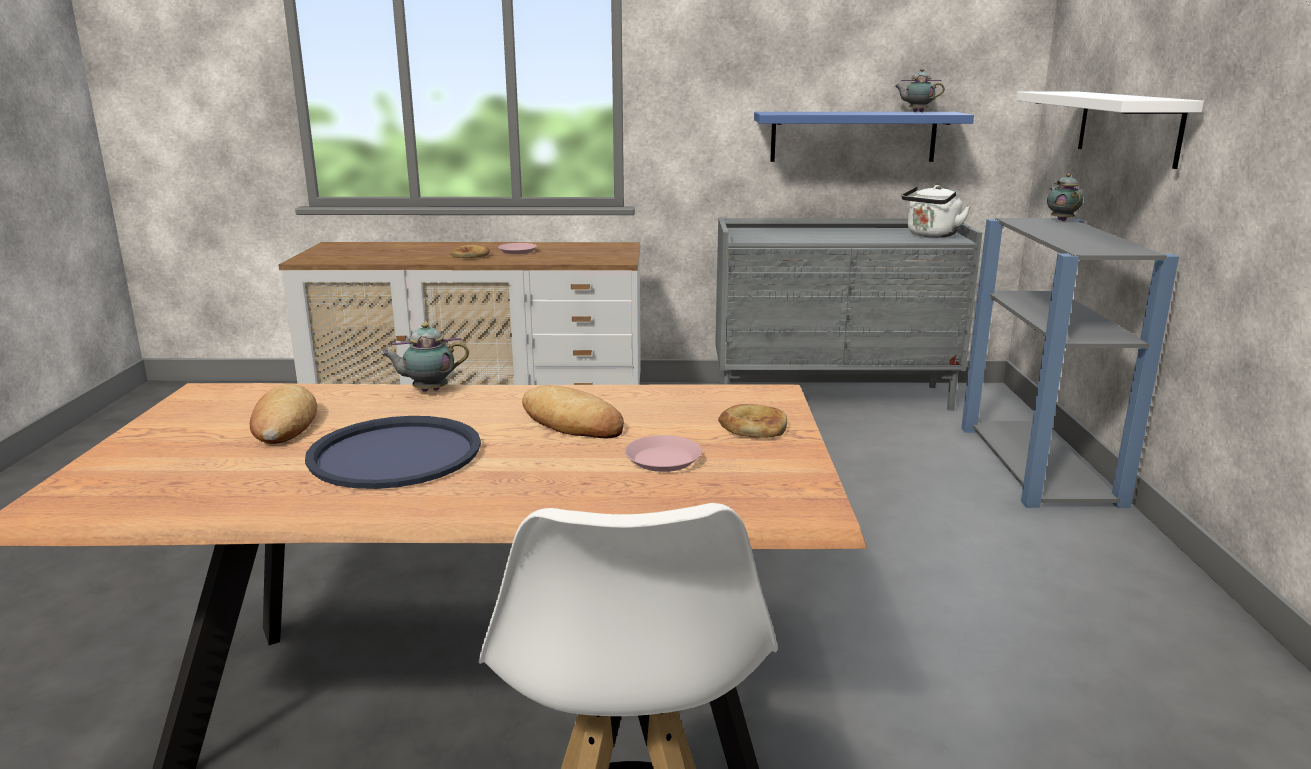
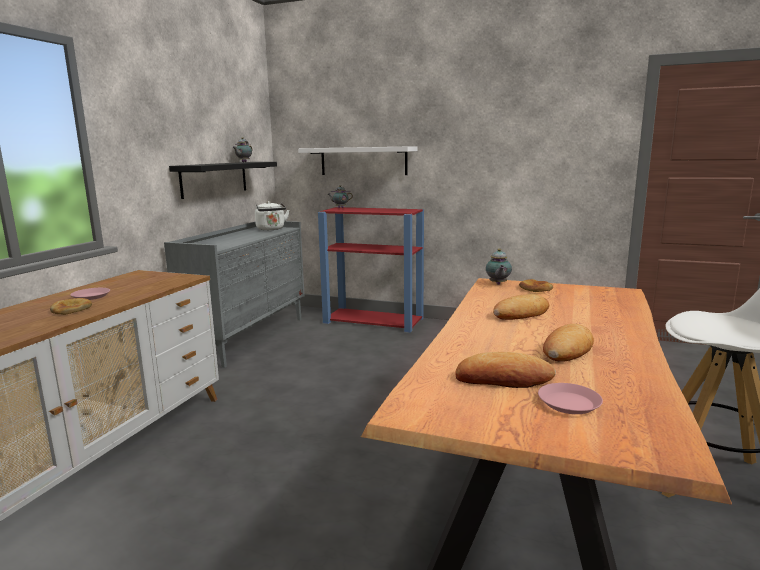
camera: 70 degrees left, 5 degrees down
(395, 454) = (567, 349): blue tray -> bread
(428, 391) = (449, 339): teapot -> teapot (497, 284)
(663, 459) = (576, 303): pink plate -> pink plate (569, 403)
(853, 136) = (214, 179): blue shelf -> black shelf
(1037, 464) = (374, 321): grey bookcase -> red bookcase

